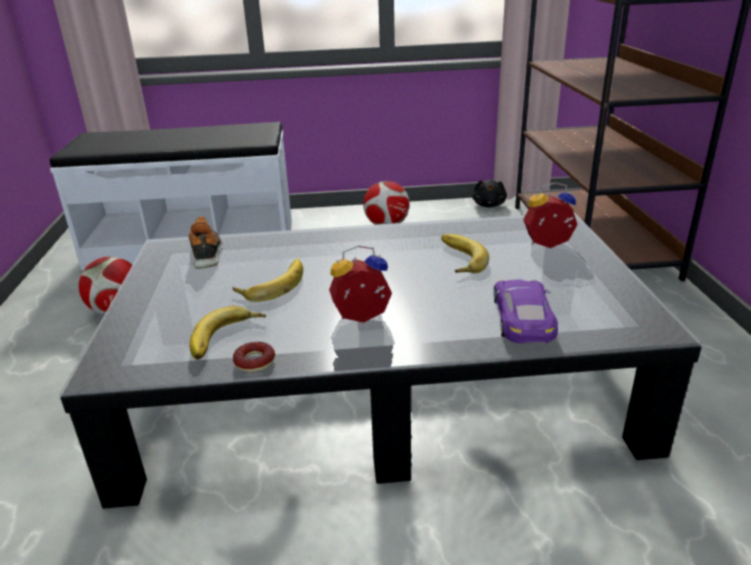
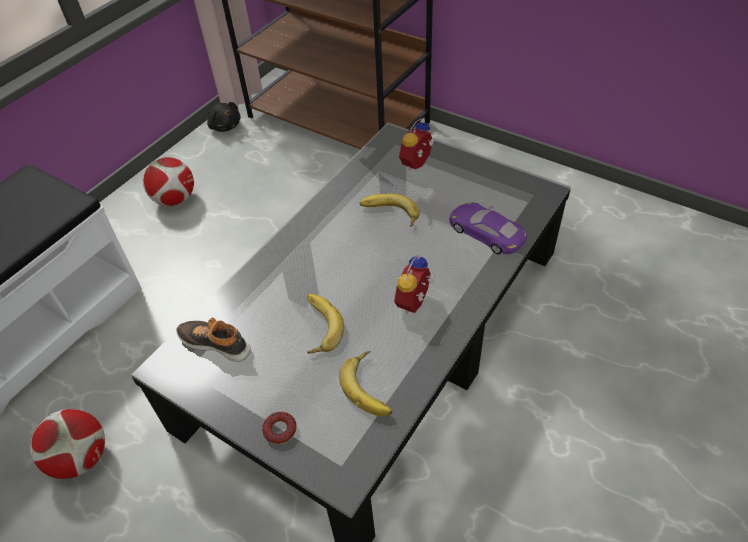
camera: 50 degrees left, 20 degrees up
(255, 361) = (415, 384): donut -> donut (280, 430)

